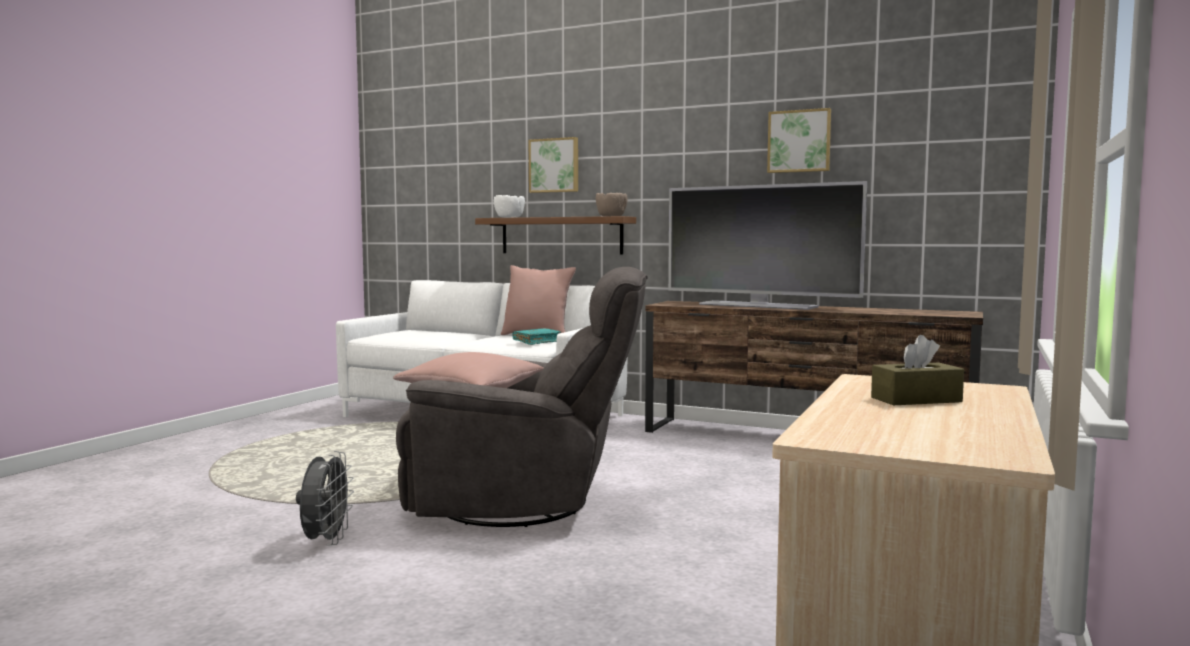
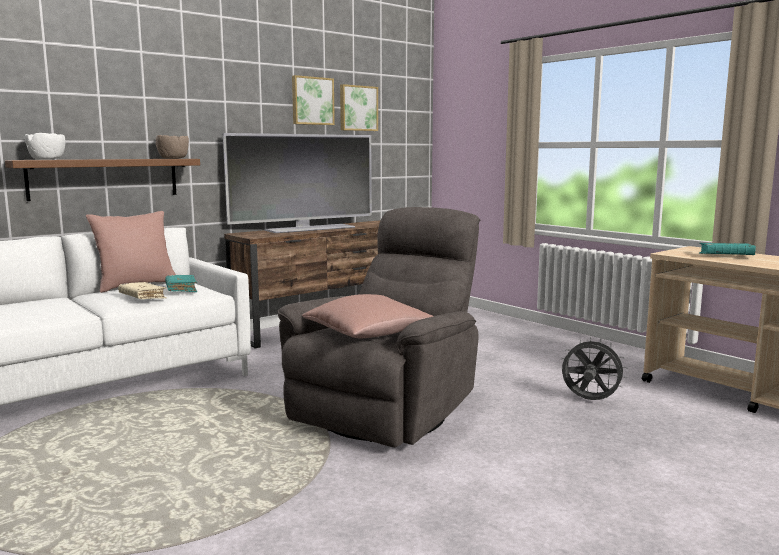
camera: 65 degrees left, 5 degrees up
(326, 541) = (416, 494): grey fan -> grey fan (589, 401)
(494, 341) = (142, 297): none -> beige book
(554, 165) = (90, 101): picture -> picture (358, 108)
(916, 399) = (726, 256): brown tissue box -> turquoise book

